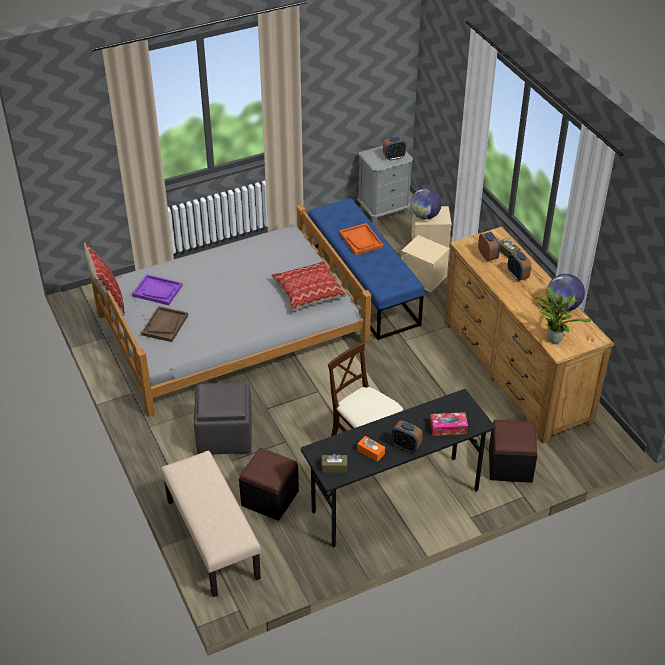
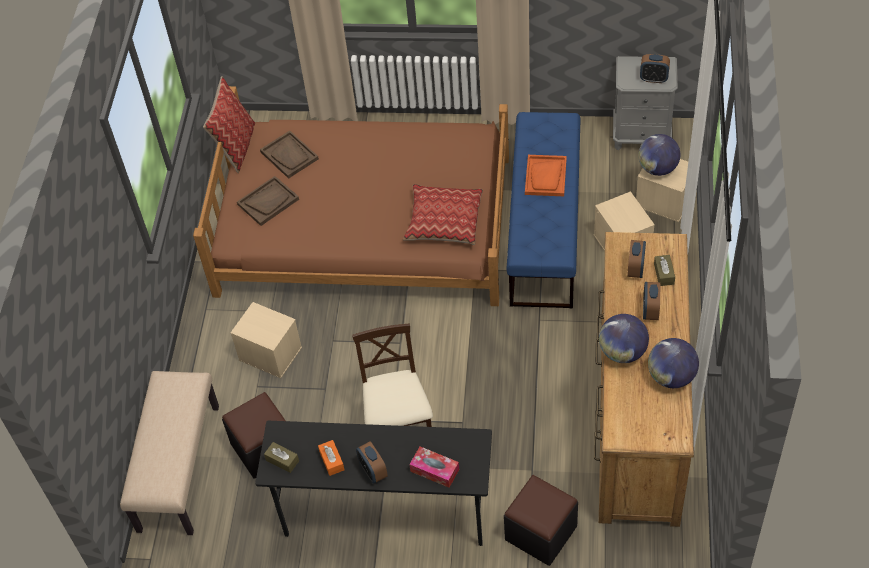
camera: 35 degrees right, 10 degrees up
(157, 291) = (289, 155): purple tray -> brown tray
(224, 436) = (269, 354): grey ottoman -> beige storage box
(232, 327) = (366, 224): grey bed -> brown bed
(521, 304) = (622, 352): none -> globe
(553, 338) = (625, 414): potted plant -> none

